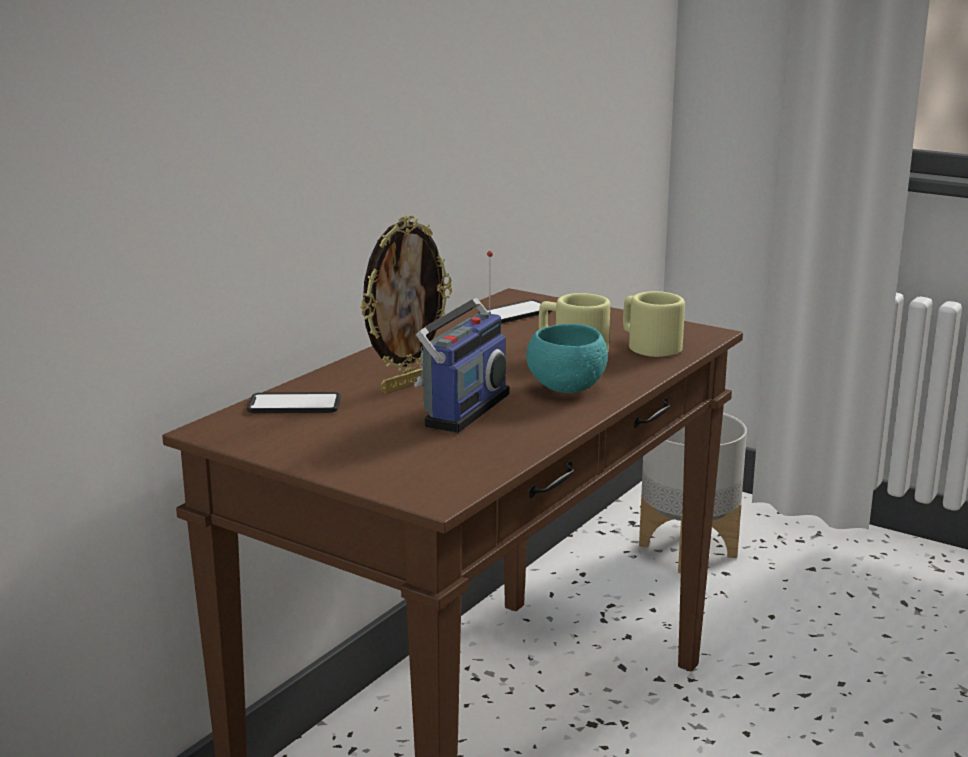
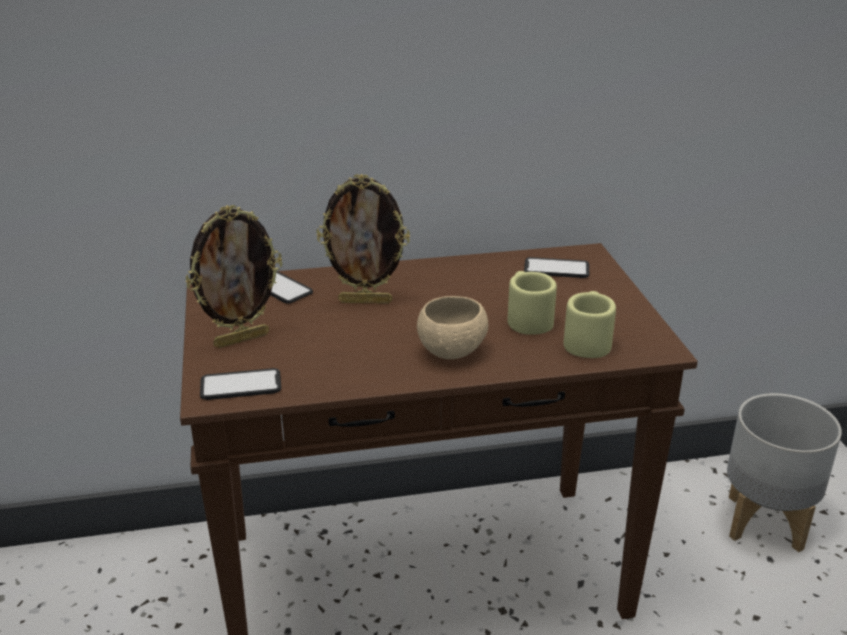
camera: 45 degrees right, 10 degrees up
(356, 451) = (241, 339): none -> picture frame
(444, 478) = (241, 385): none -> phone
(461, 409) = (356, 336): radio -> none
(566, 388) = (451, 351): turquoise bowl -> beige bowl

